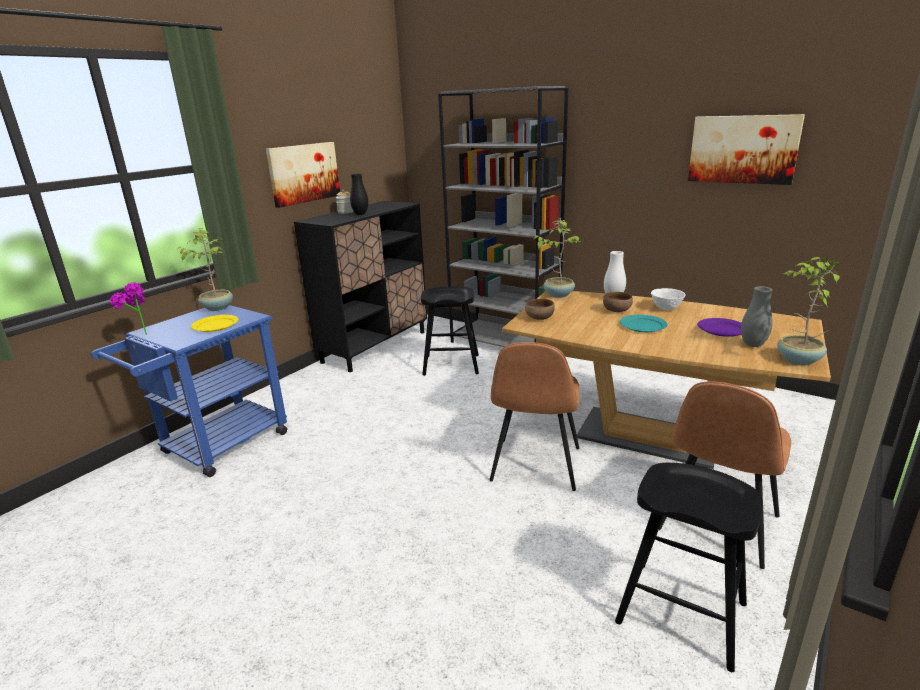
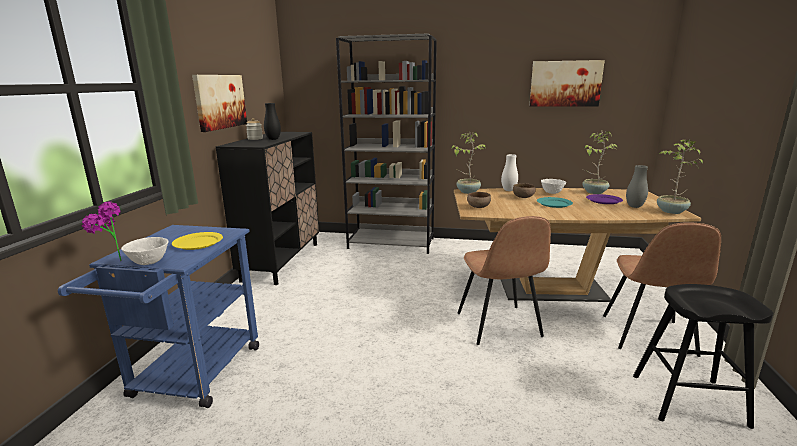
camera: 25 degrees left, 5 degrees down
(159, 340) = (149, 263): none -> white bowl
(217, 308) = (177, 229): potted plant -> potted plant (594, 192)
(451, 365) = (363, 265): black stool -> none

